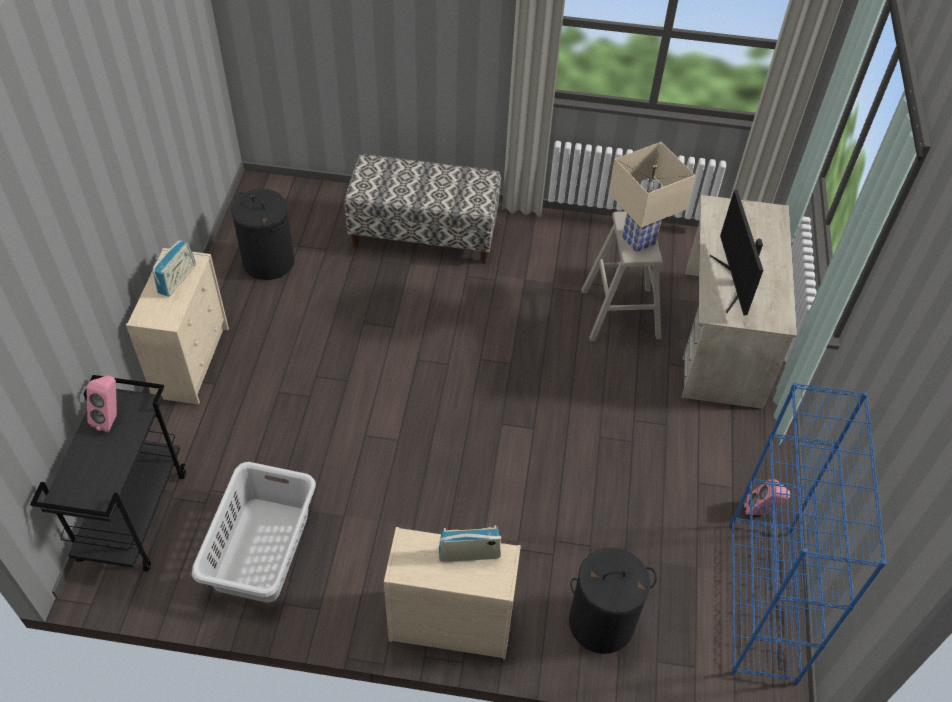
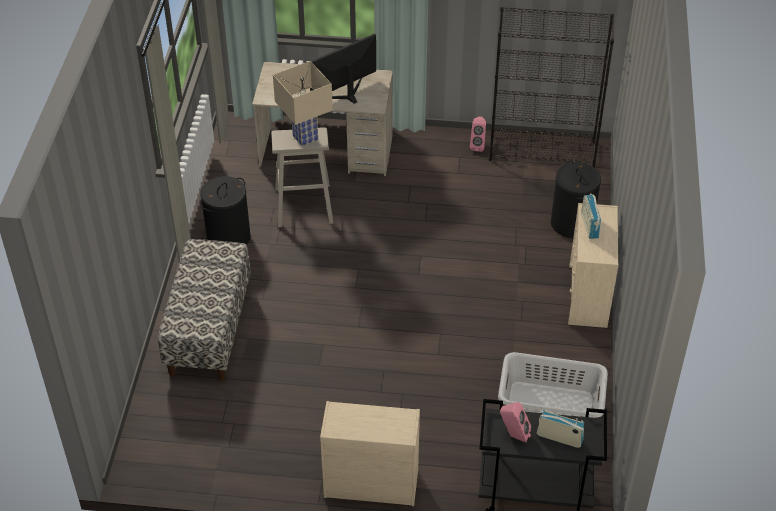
camera: 90 degrees left, 5 degrees down
(177, 279) = (359, 419): radio -> radio (559, 437)
(269, 262) = (244, 442): black laundry basket -> black laundry basket (229, 237)
(734, 283) = (345, 93): monitor -> monitor turned 150 degrees clockwise
(762, 601) = (543, 151): blue bookcase -> black bookcase

